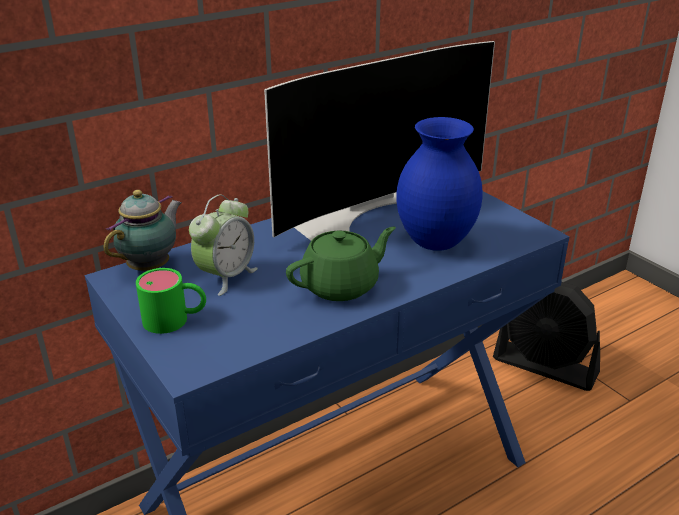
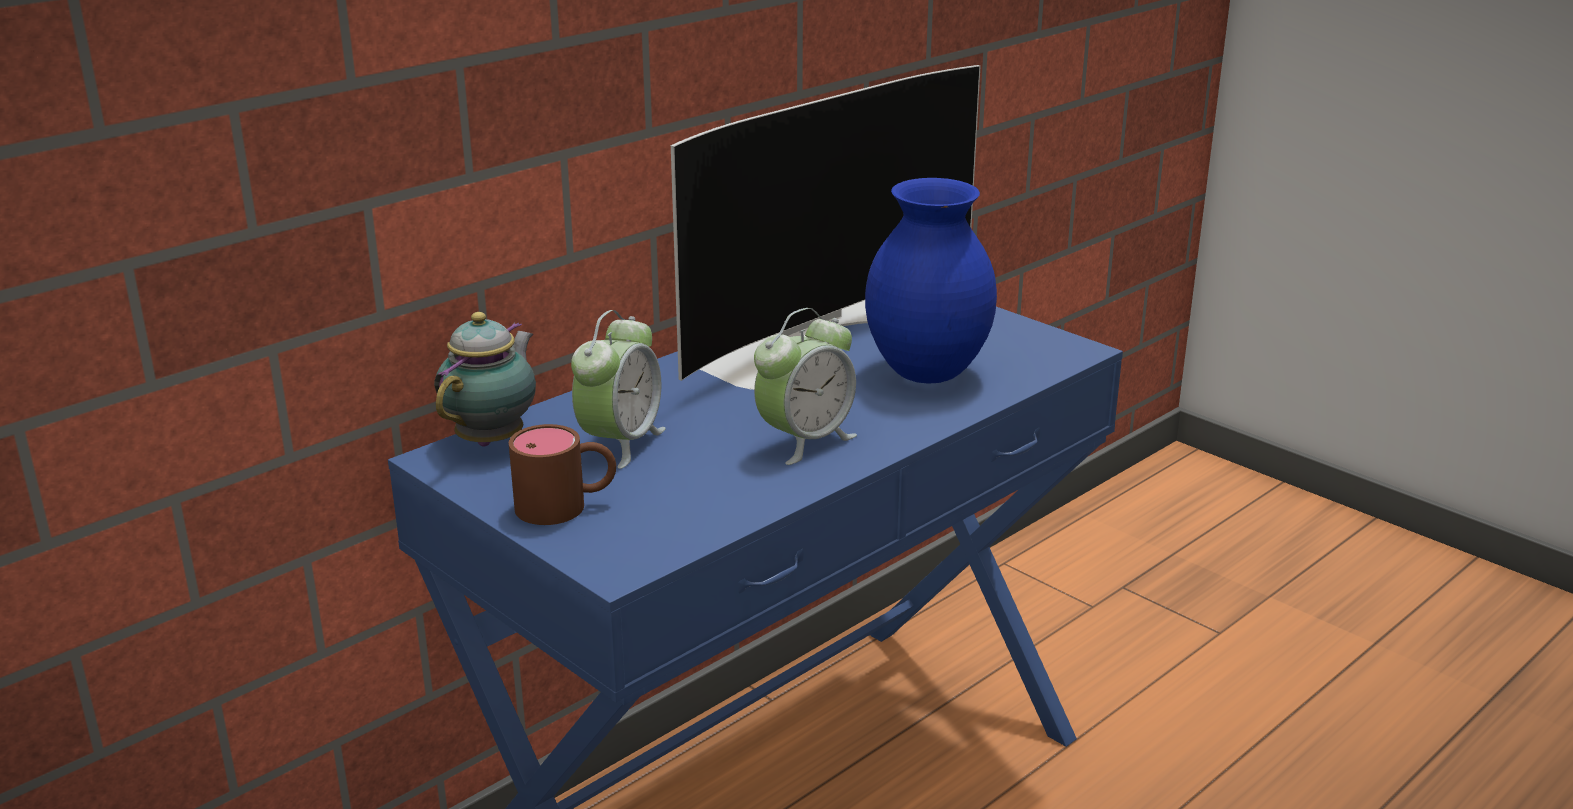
camera: 10 degrees left, 5 degrees down
(175, 320) = (566, 505): green mug -> brown mug
(341, 286) = (805, 441): green teapot -> alarm clock
(545, 366) = (1078, 596): black fan -> none

